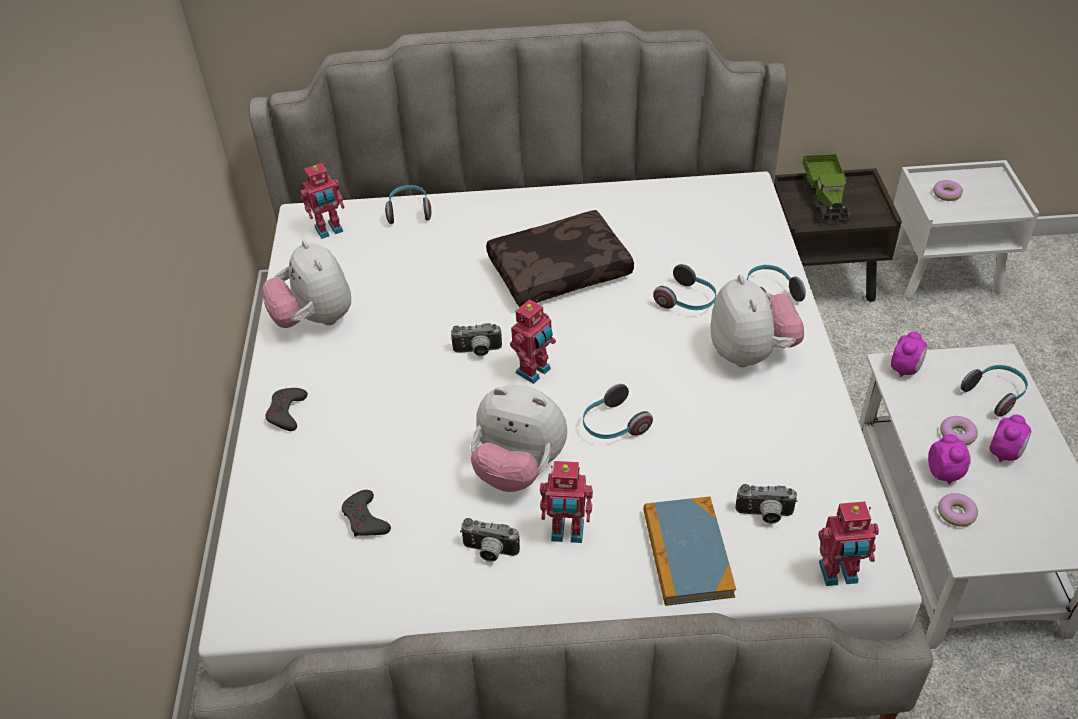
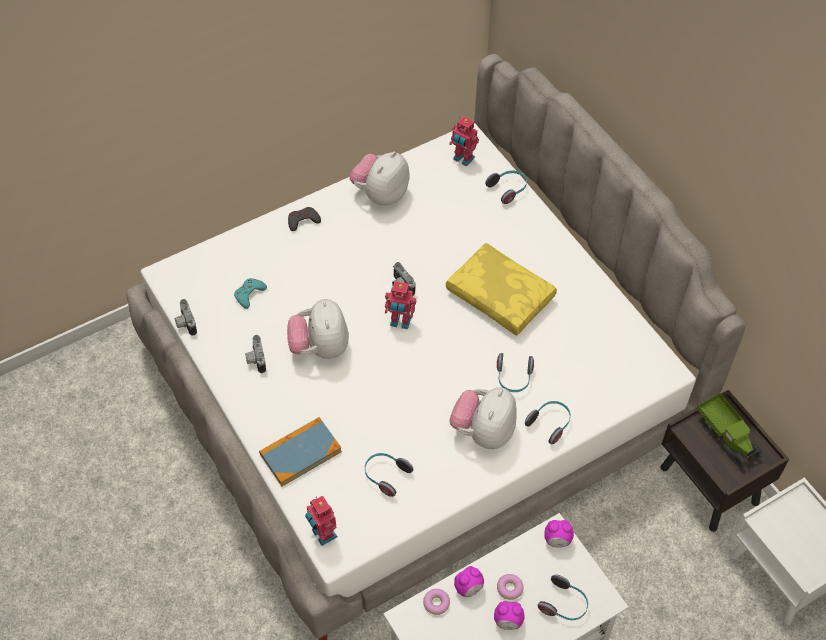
camera: 60 degrees right, 10 degrees up
(365, 519) = (249, 294): grey game controller -> turquoise game controller
(559, 269) = (501, 295): brown pillow -> yellow pillow
(567, 533) = (286, 390): toy robot -> none
(613, 425) = (378, 380): headphones -> headphones (386, 475)
(751, 353) = (483, 431): plush toy -> plush toy turned 150 degrees clockwise
(764, 515) = (348, 483): camera -> camera (185, 323)
(825, 198) = (727, 436): toy truck -> toy truck turned 90 degrees counterclockwise
(946, 194) = (792, 520): donut -> none

